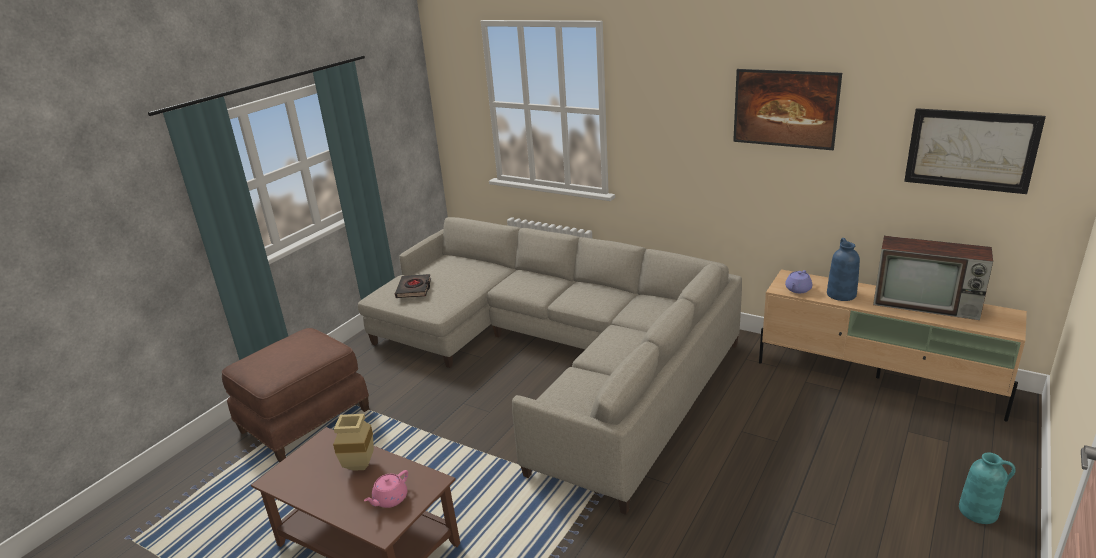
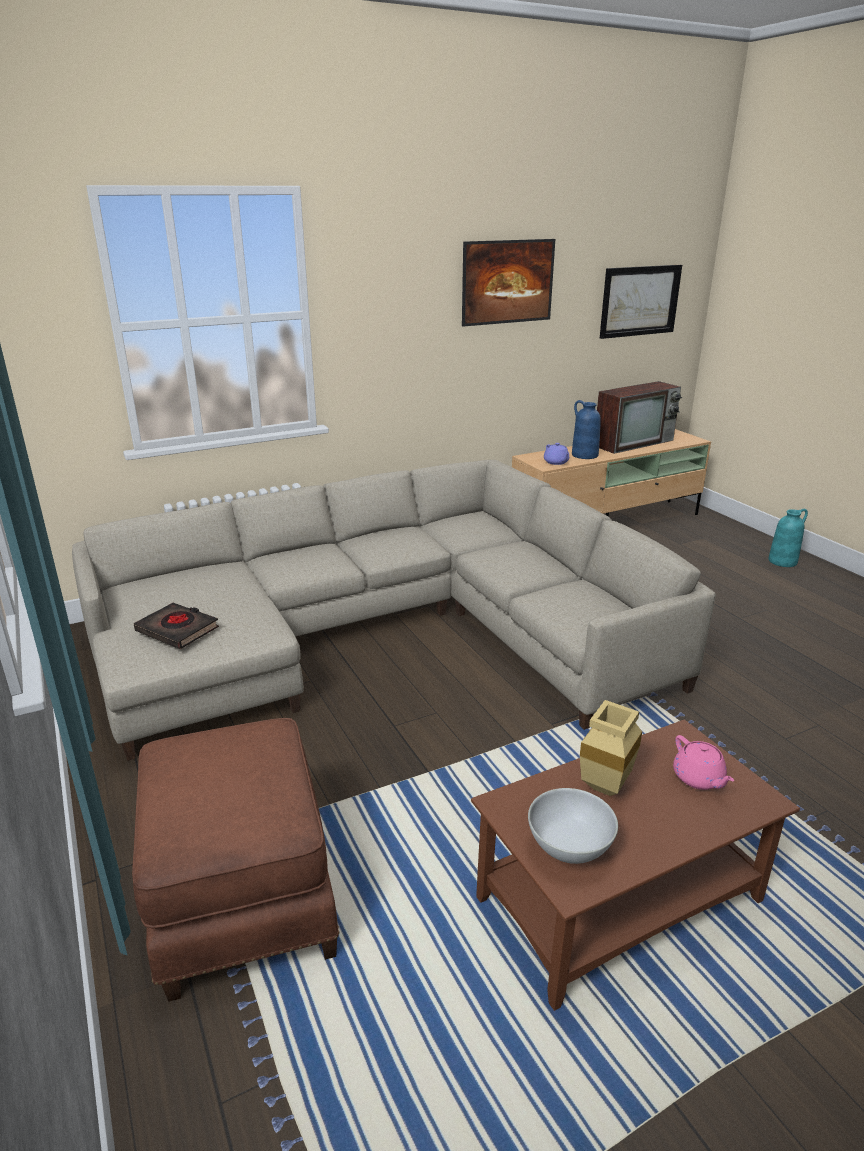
camera: 60 degrees left, 0 degrees up
(301, 470) = (569, 848): none -> white bowl

